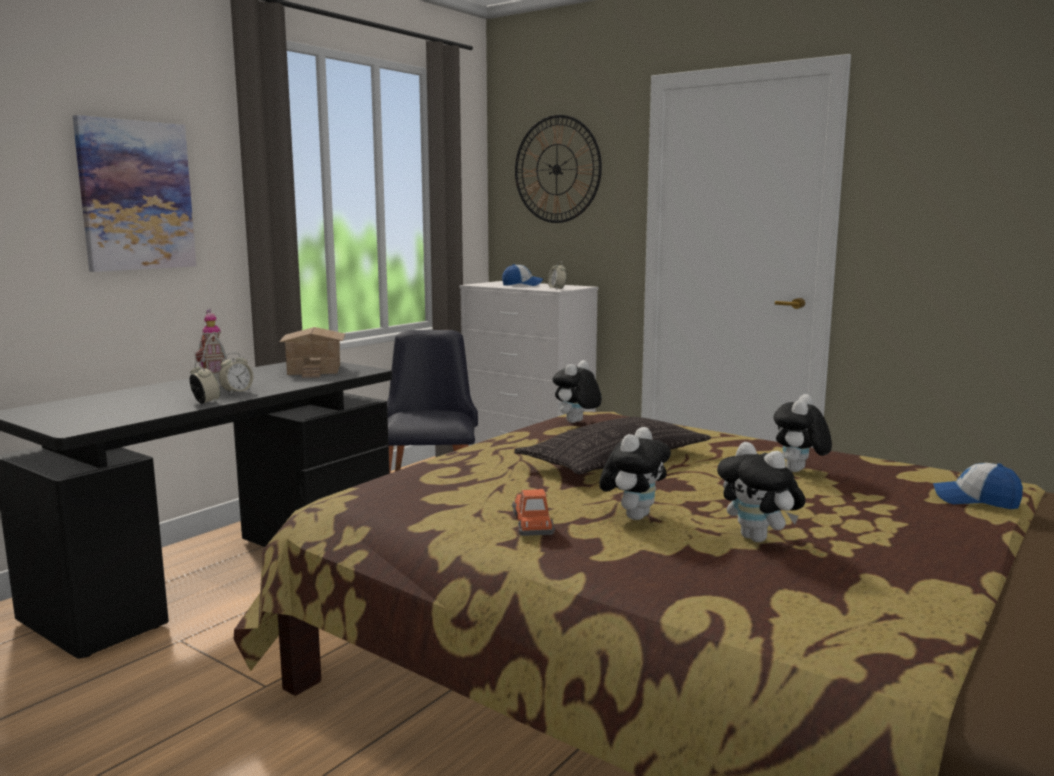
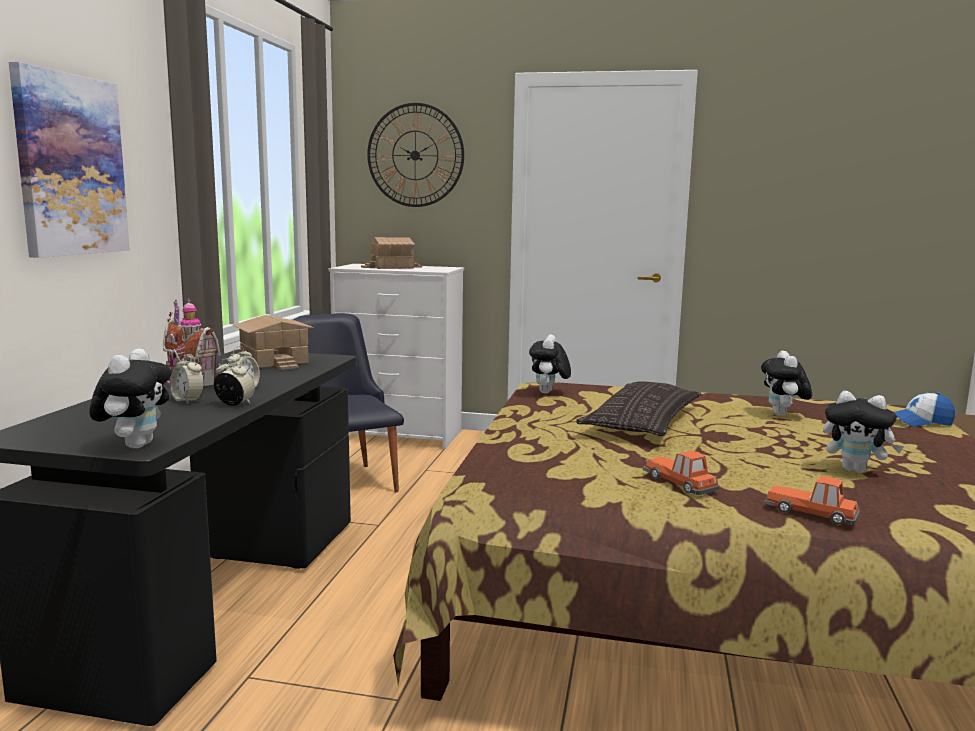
camera: 25 degrees left, 0 degrees up
(522, 285) = (391, 267): cap -> toy house
(557, 289) = (437, 270): alarm clock -> alarm clock (188, 401)
(614, 571) = (811, 512): none -> toy car
(634, 516) = (743, 465): plush toy -> plush toy (136, 445)

